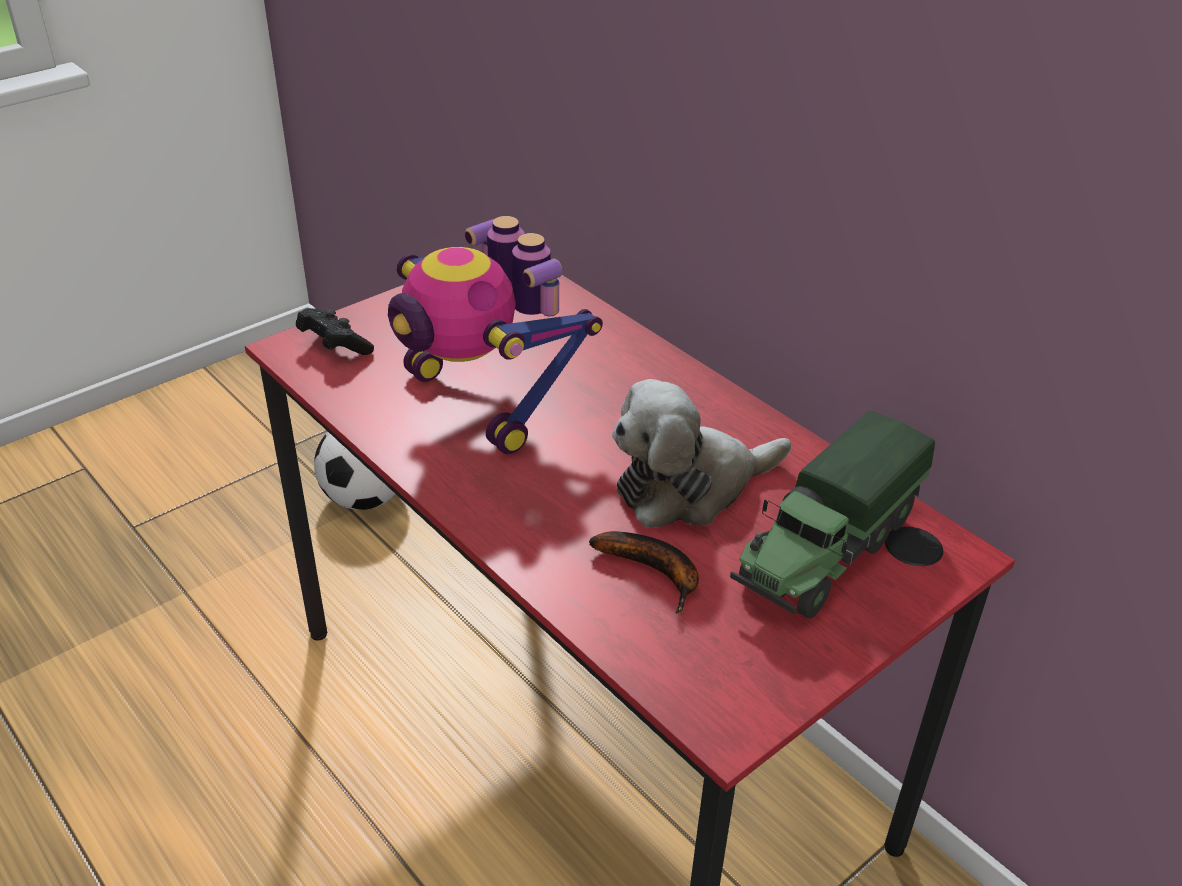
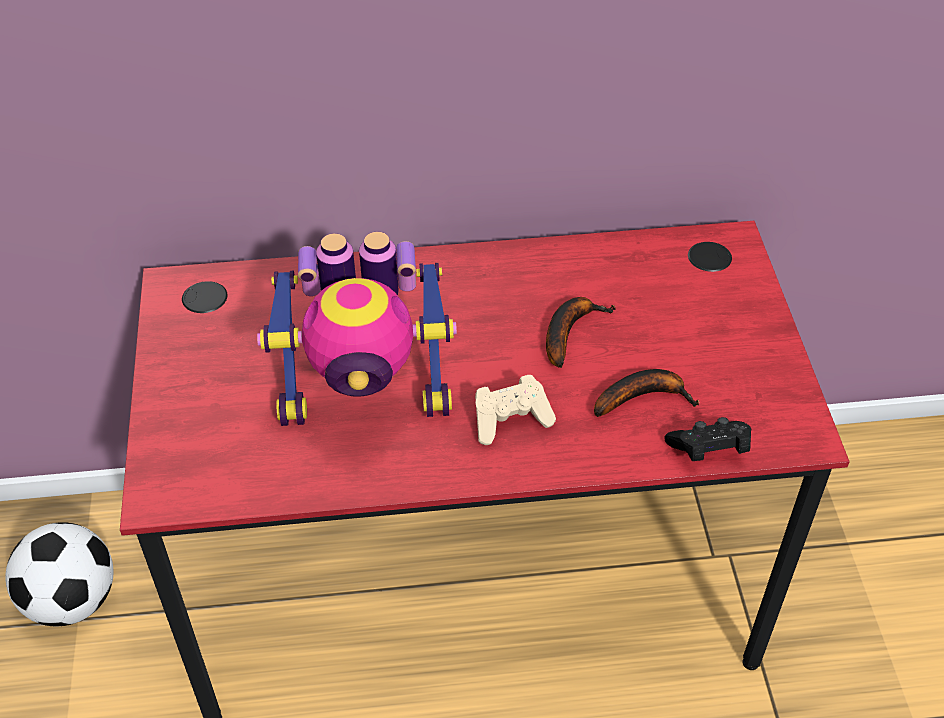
camera: 55 degrees left, 10 degrees up
(334, 346) = (189, 462): black game controller -> black game controller (709, 450)
(537, 495) = (510, 420): none -> beige game controller
(689, 487) = (569, 331): plush toy -> banana
(825, 552) = (687, 300): toy truck -> none

